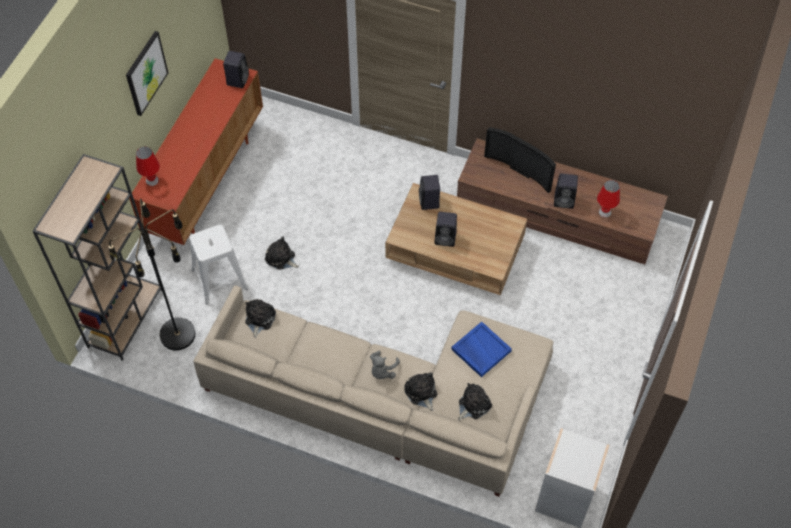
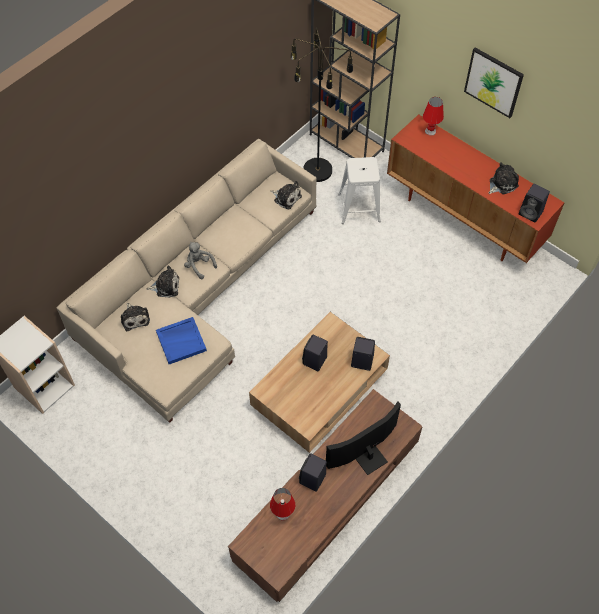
camera: 110 degrees right, 0 degrees up
(281, 258) = (363, 253): plush toy -> plush toy (502, 184)

